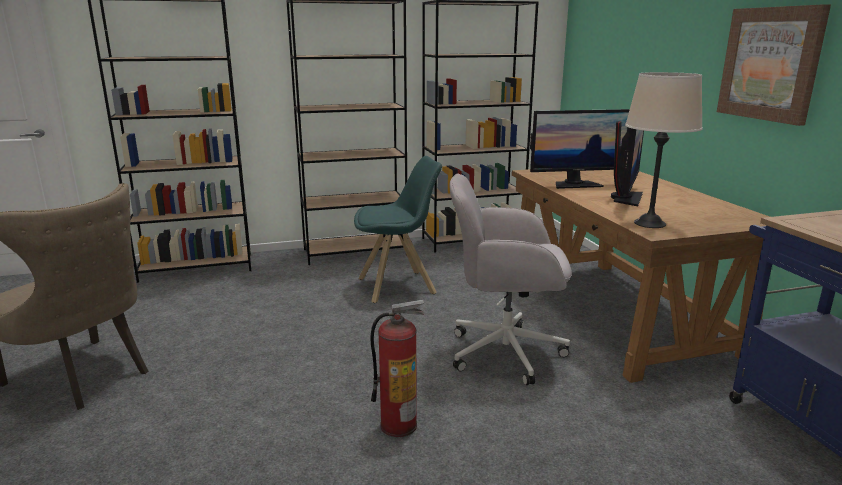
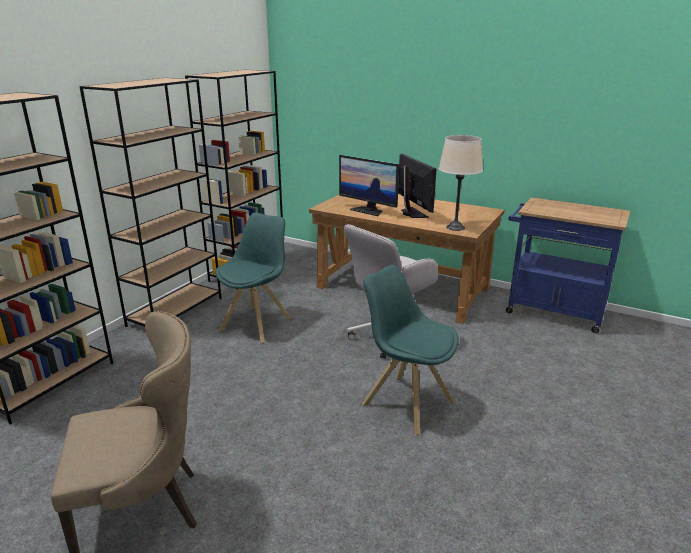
camera: 45 degrees left, 5 degrees up
(399, 425) = (406, 403): fire extinguisher -> turquoise chair
(575, 184) = (368, 211): monitor -> monitor turned 90 degrees clockwise
(770, 64) = (471, 119): picture -> none

